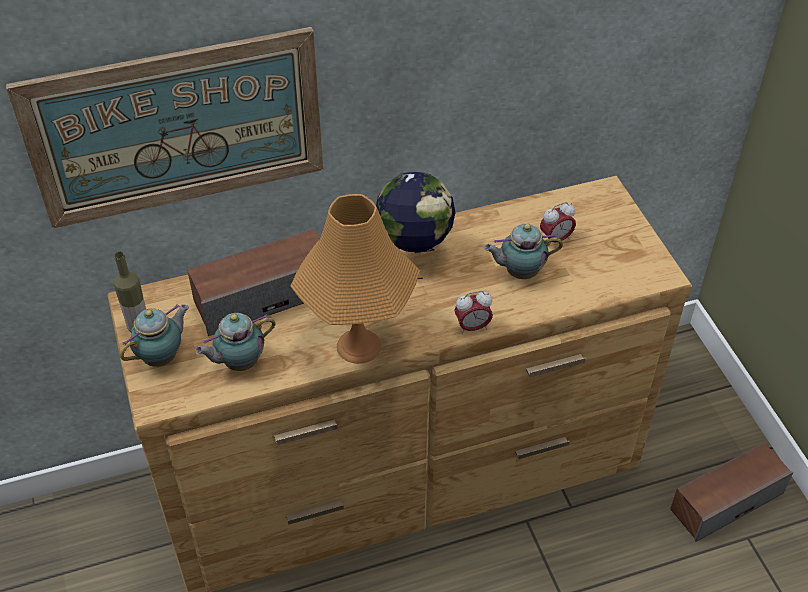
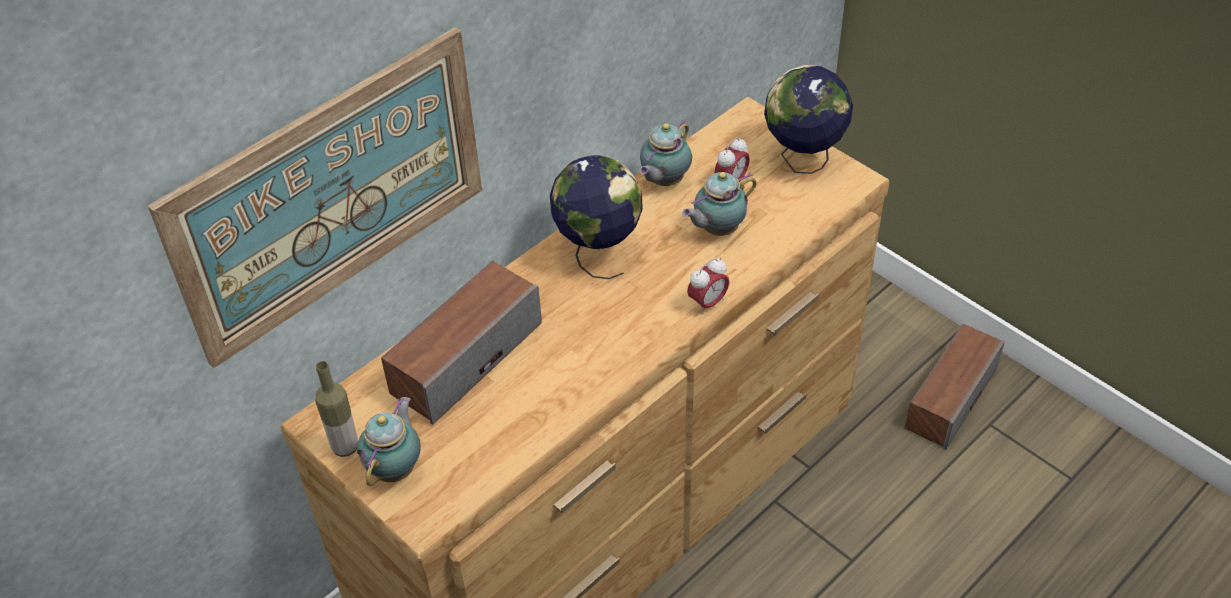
camera: 25 degrees left, 0 degrees up
(239, 363) = (487, 439): teapot -> teapot (664, 181)
(359, 346) = (604, 369): orange table lamp -> none
(627, 243) = (803, 160): none -> globe

